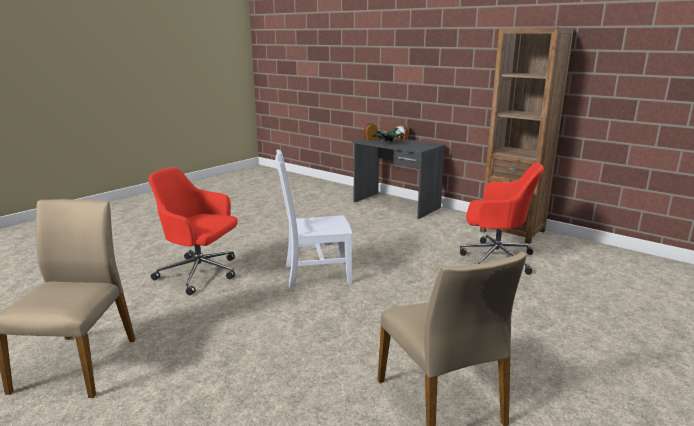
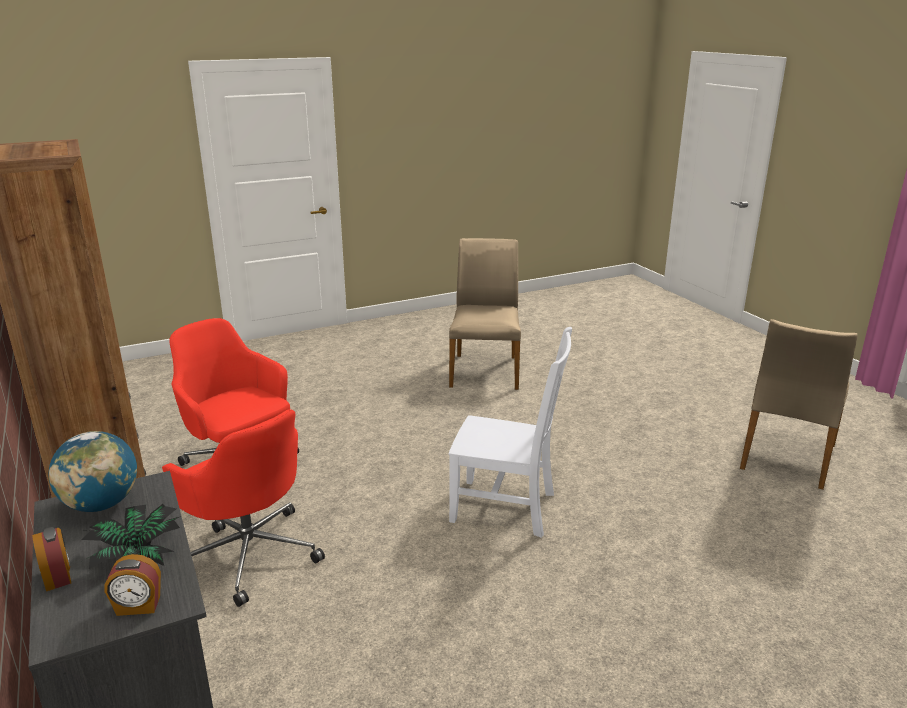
camera: 155 degrees left, 5 degrees up
(200, 273) = (684, 556): red office chair -> red office chair (250, 553)
(423, 146) = (101, 504): none -> globe

